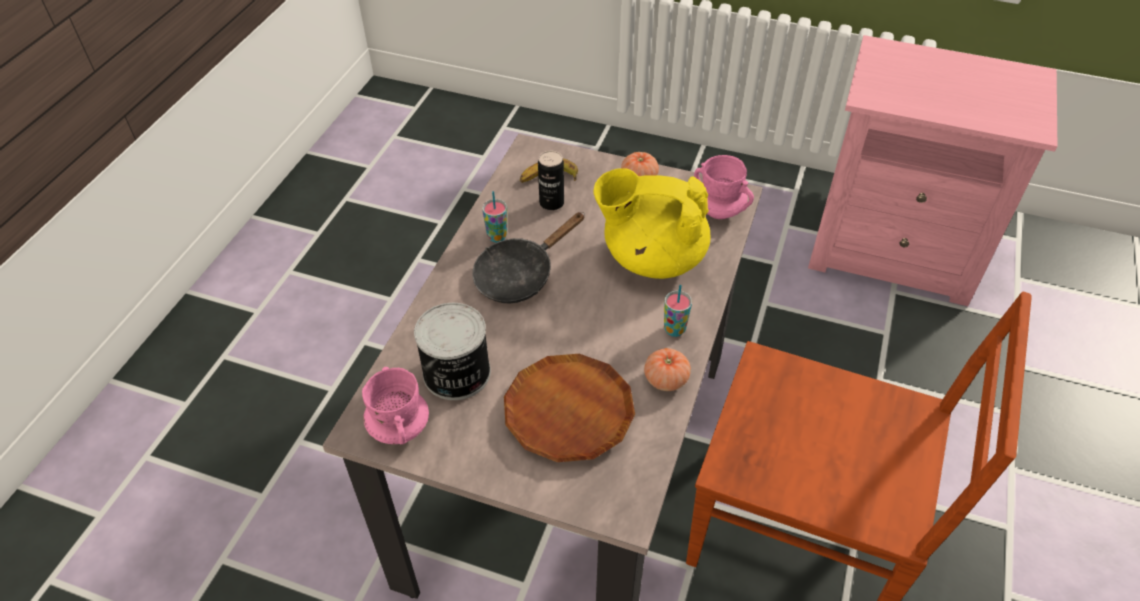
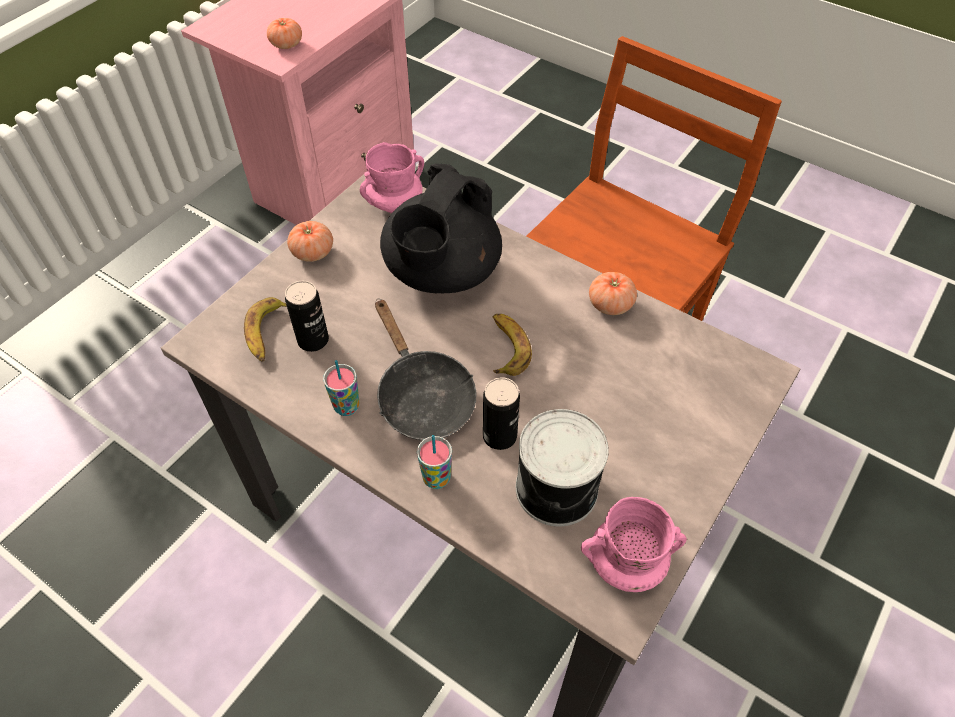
camera: 75 degrees left, 5 degrees up
(496, 328) = (499, 436): none -> can
(569, 412) = (635, 392): brown plate -> none
(586, 315) = (506, 348): none -> banana
(652, 257) = (441, 273): yellow teapot -> black teapot
(674, 329) = (548, 281): cup -> cup (436, 479)
(891, 95) = (286, 44): none -> tomato

